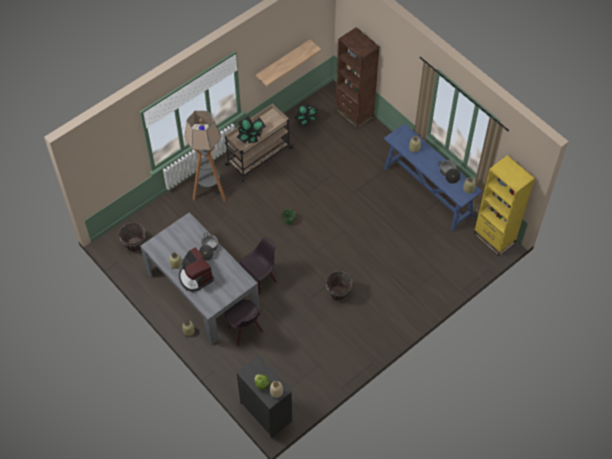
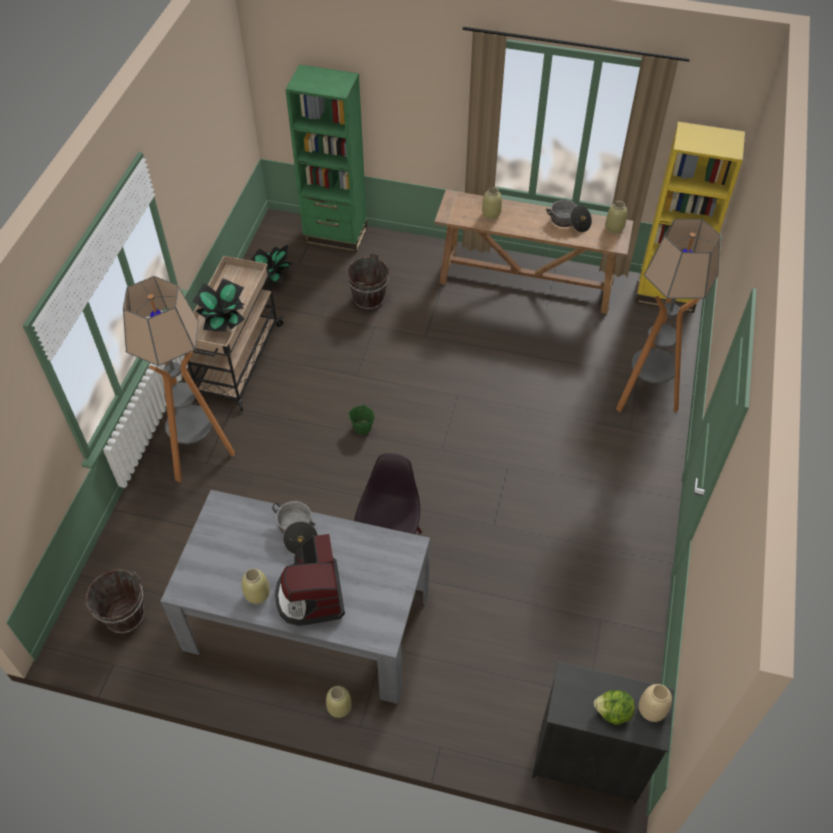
camera: 35 degrees left, 5 degrees down
(195, 277) = (311, 595): coffee machine -> coffee machine turned 60 degrees clockwise
(245, 331) = (435, 643): black chair -> none
(283, 61) = (207, 174): shelf -> none
(338, 294) = (530, 491): brown bucket -> brown bucket (369, 299)
(354, 113) = (335, 235): brown bookcase -> green bookcase
(428, 192) = (527, 283): blue console table -> brown console table
(432, 283) = (644, 397): none -> floor lamp

